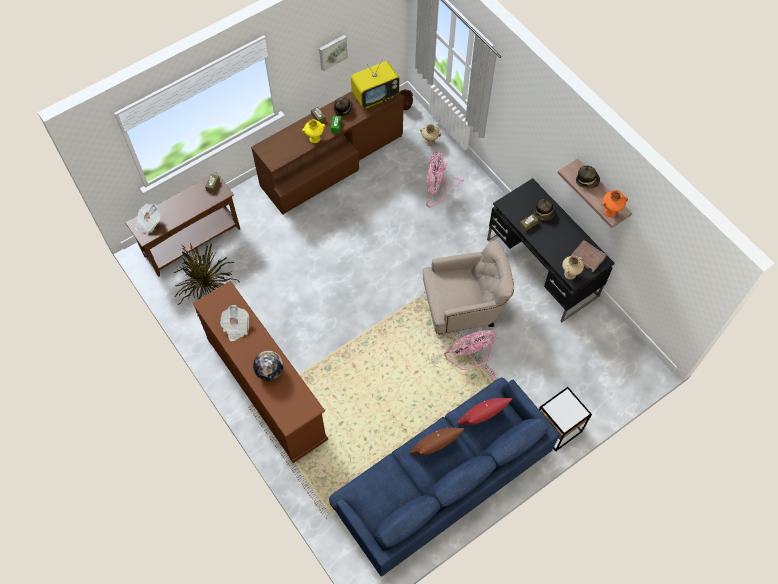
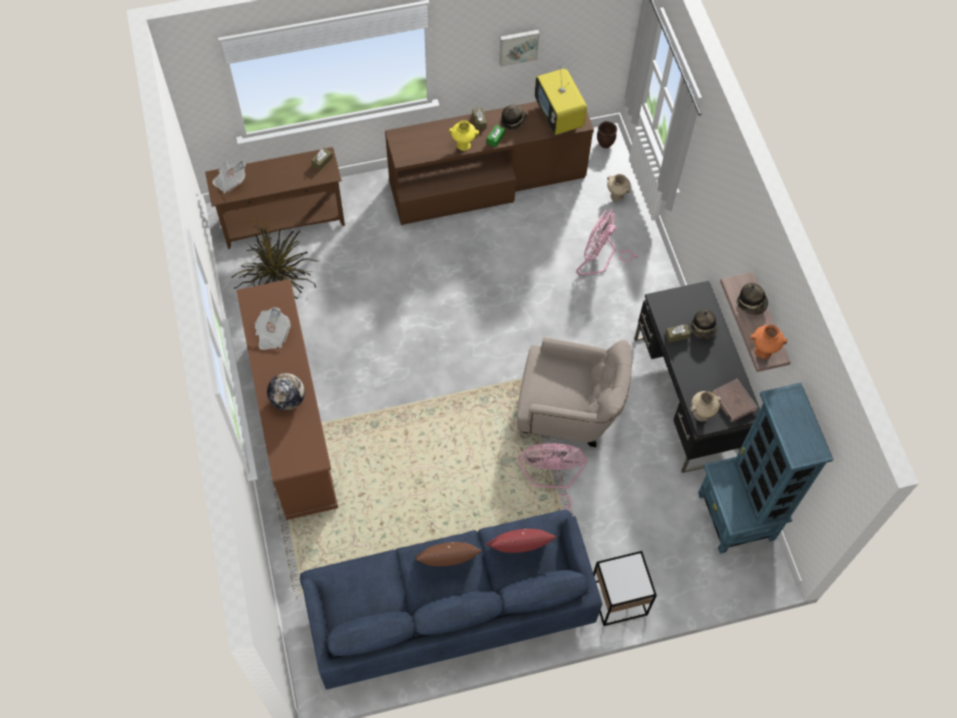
camera: 20 degrees right, 0 degrees up
(375, 96) = (559, 117): television -> television turned 75 degrees clockwise
(610, 339) = (734, 516): none -> blue cabinet

